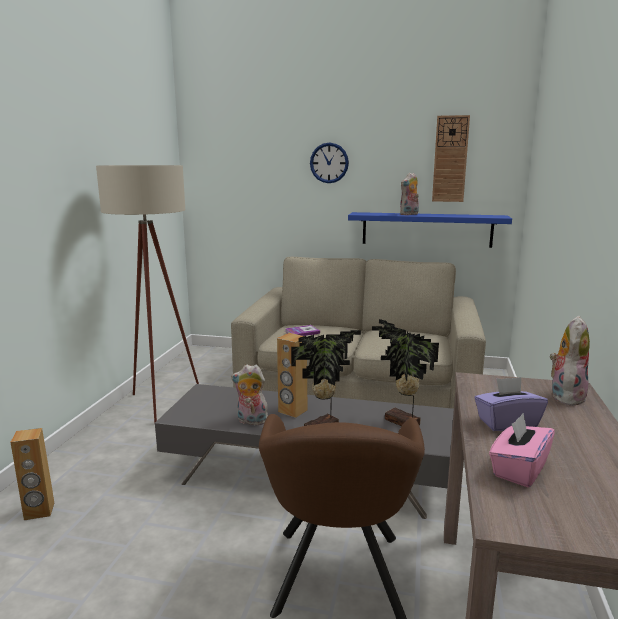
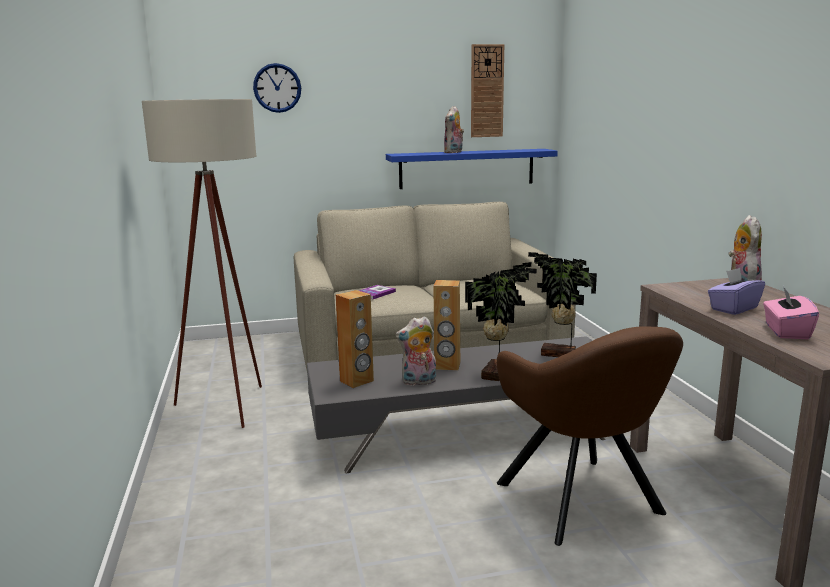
camera: 25 degrees left, 0 degrees up
(39, 511) = (206, 541): brown speaker -> brown speaker (357, 381)
(329, 163) = (356, 97): wall clock -> wall clock (277, 88)

